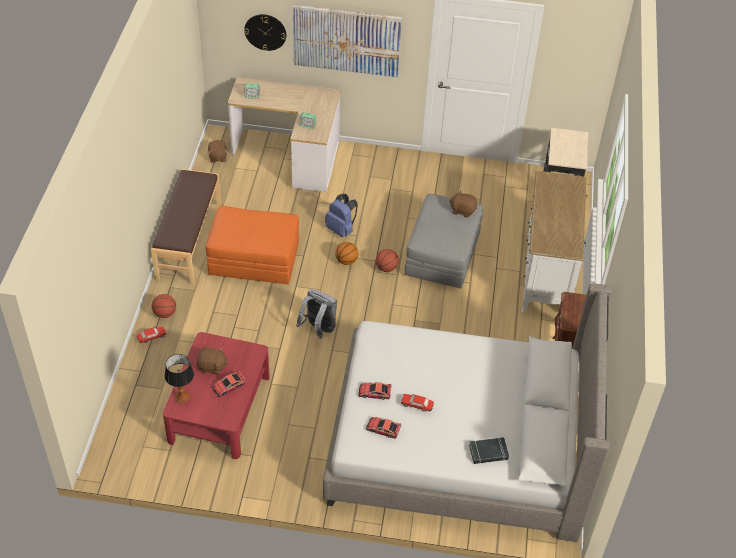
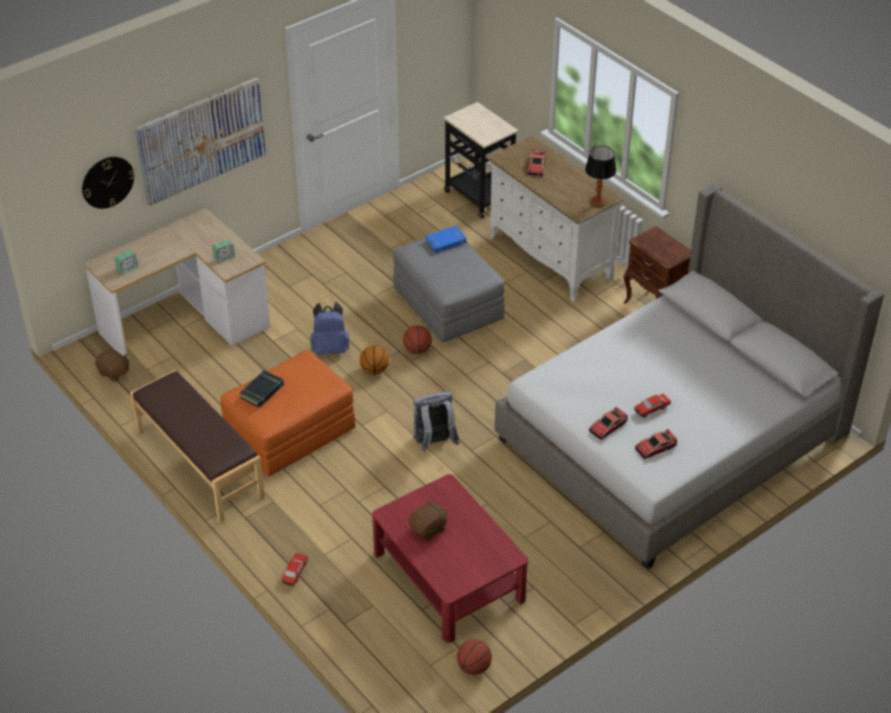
camera: 45 degrees left, 5 degrees down
(165, 314) = (276, 543): basketball -> basketball (474, 667)
(182, 397) = (442, 574): table lamp -> table lamp (597, 202)
(228, 386) = (467, 532): toy car -> toy car (536, 166)
(463, 210) = (445, 242): brown plush toy -> blue book
(488, 452) = (751, 399): black book -> black book (262, 391)

